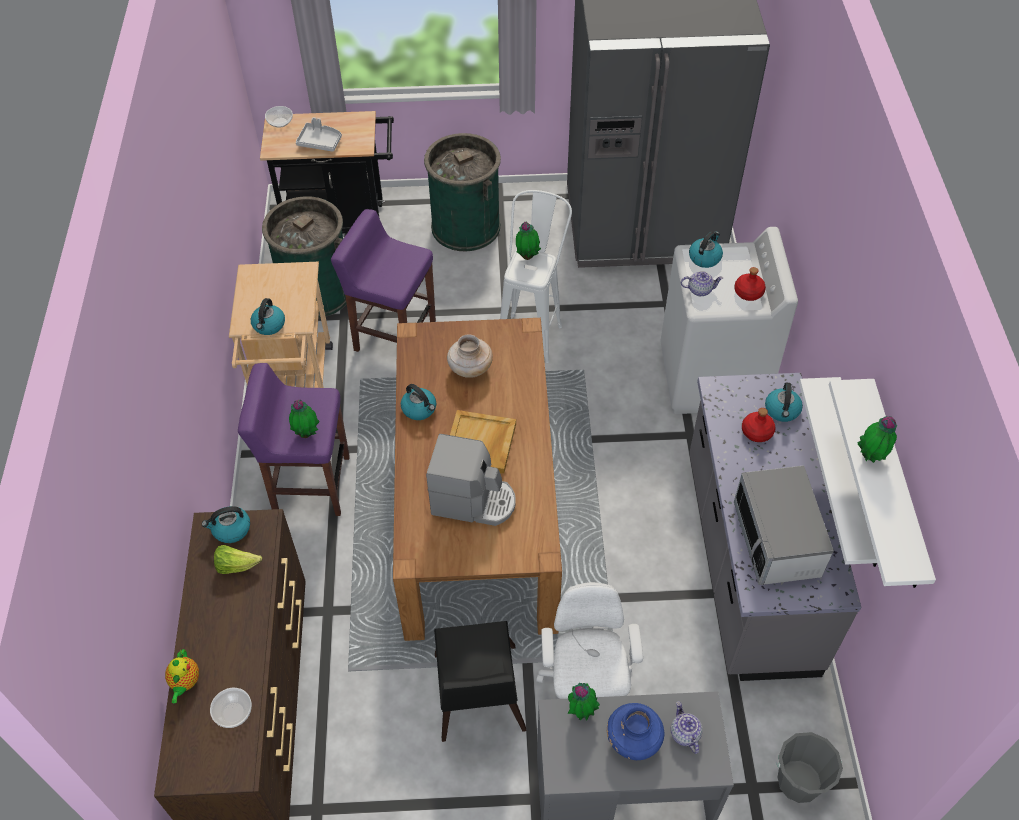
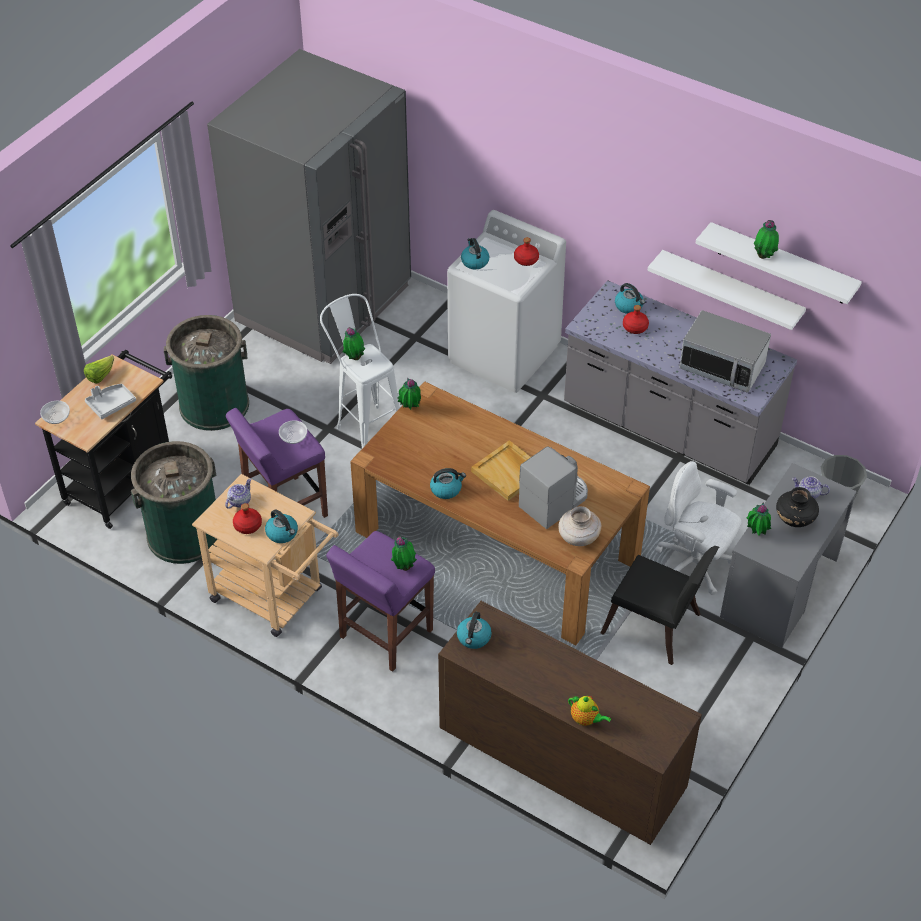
camera: 55 degrees left, 5 degrees down
(233, 713) = (632, 702): bowl -> bowl (294, 438)
(236, 566) = (509, 648): lettuce -> lettuce (100, 376)
(261, 299) = (248, 526): none -> red bottle
(470, 369) = (435, 443): beige vase -> beige vase (578, 538)
(496, 326) = (409, 408): none -> potted plant
(634, 740) = (794, 519): blue vase -> black vase
(700, 290) = (501, 280): teapot -> teapot (239, 501)

